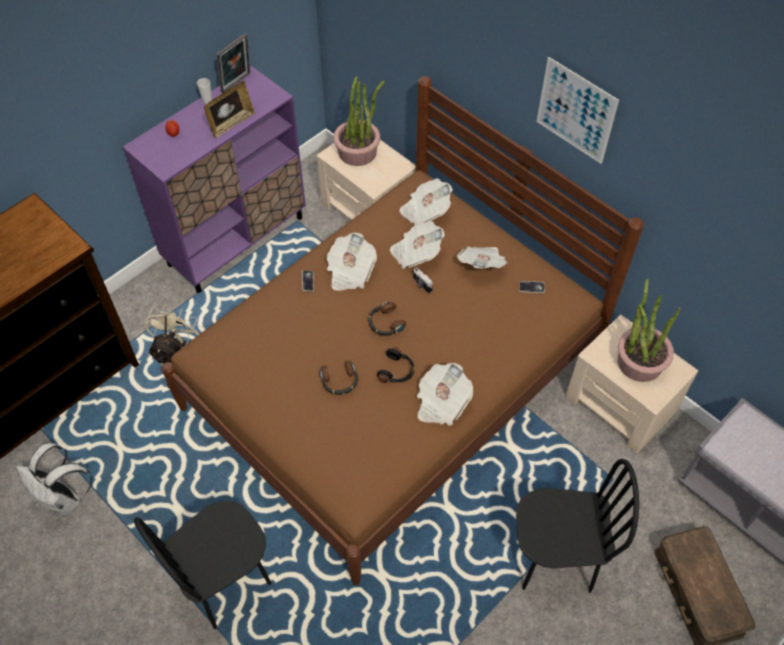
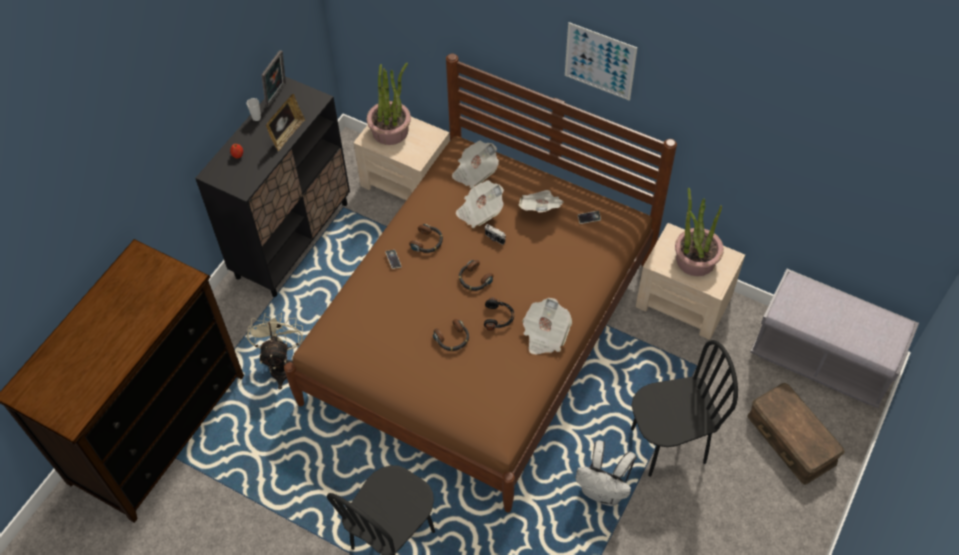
camera: 15 degrees left, 0 degrees up
(65, 499) = (221, 512): white backpack -> white backpack (603, 491)
(236, 240) = (293, 239): purple cabinet -> black cabinet
(350, 272) = (427, 242): newspaper -> headphones

